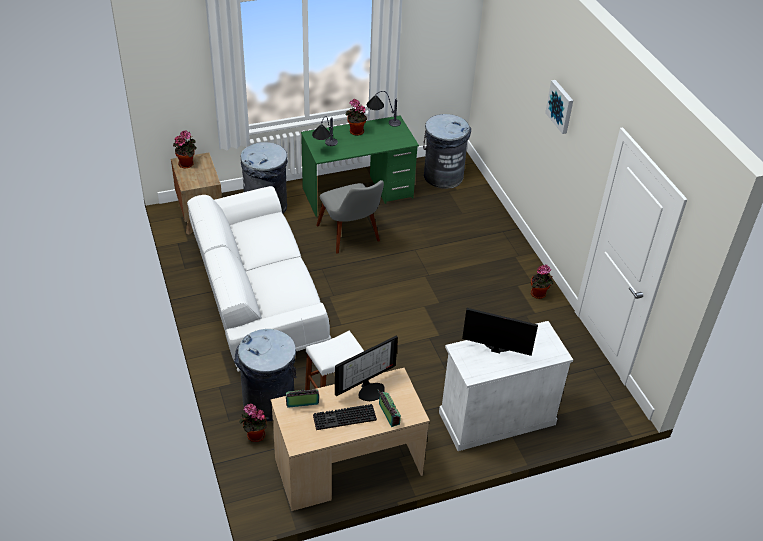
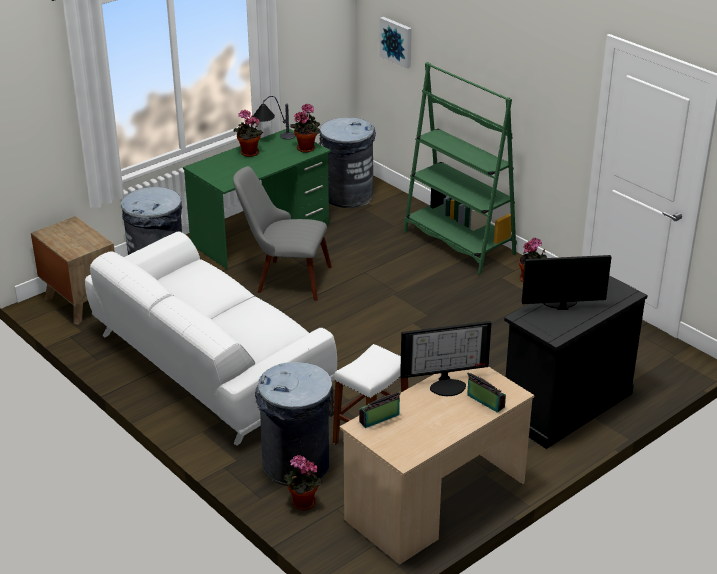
camera: 20 degrees left, 10 degrees down
(187, 164) = (56, 233): potted plant -> potted plant (307, 148)
(325, 149) = (224, 177): table lamp -> none
(344, 419) = (439, 420): keyboard -> none
(352, 237) = (284, 278): grey chair -> grey chair turned 150 degrees clockwise
(370, 389) = (447, 385): monitor -> monitor turned 45 degrees clockwise
(496, 418) = (566, 405): white cabinet -> black cabinet
(503, 244) = (459, 243): none -> green bookcase
(561, 106) = (508, 47): picture -> picture (397, 41)

